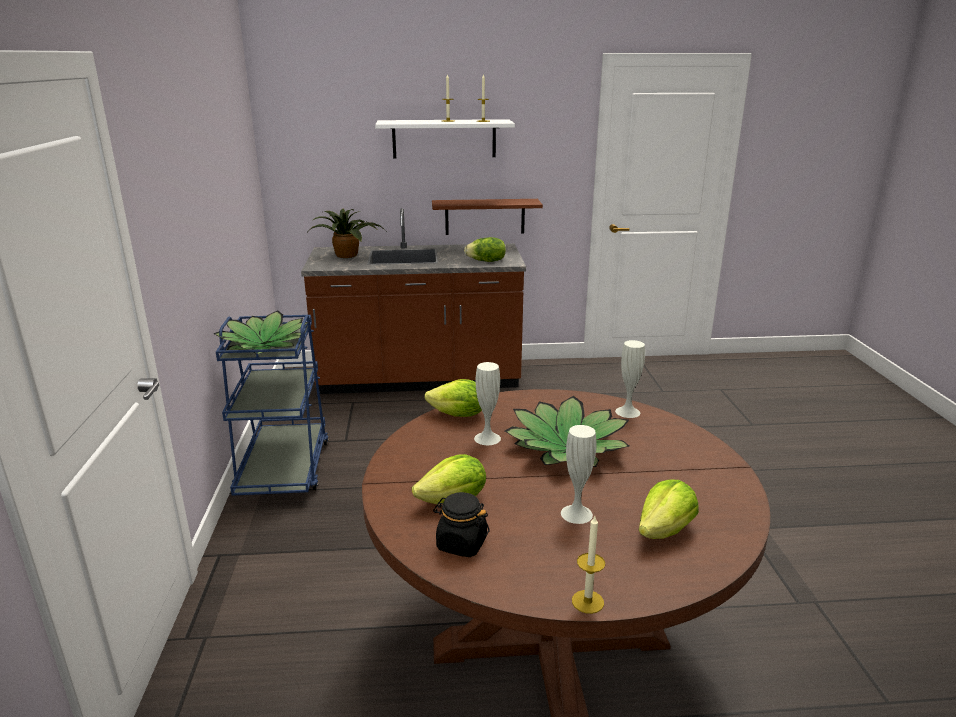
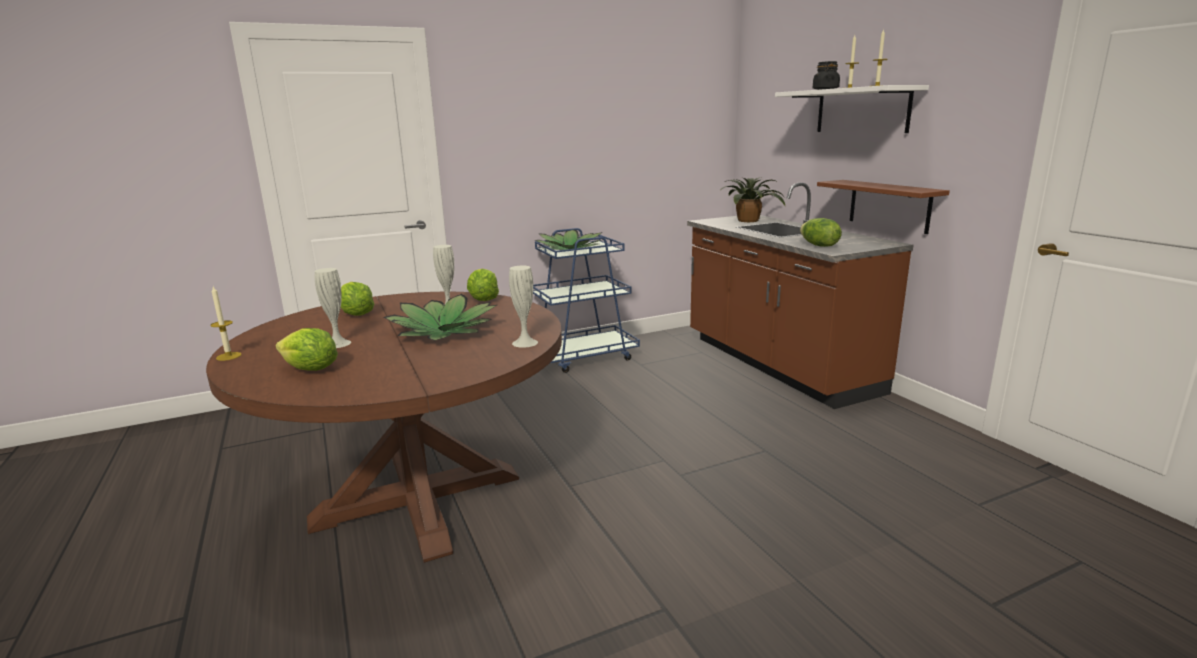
camera: 70 degrees right, 5 degrees down
(461, 544) = (303, 323): black jar -> black jar (825, 89)

